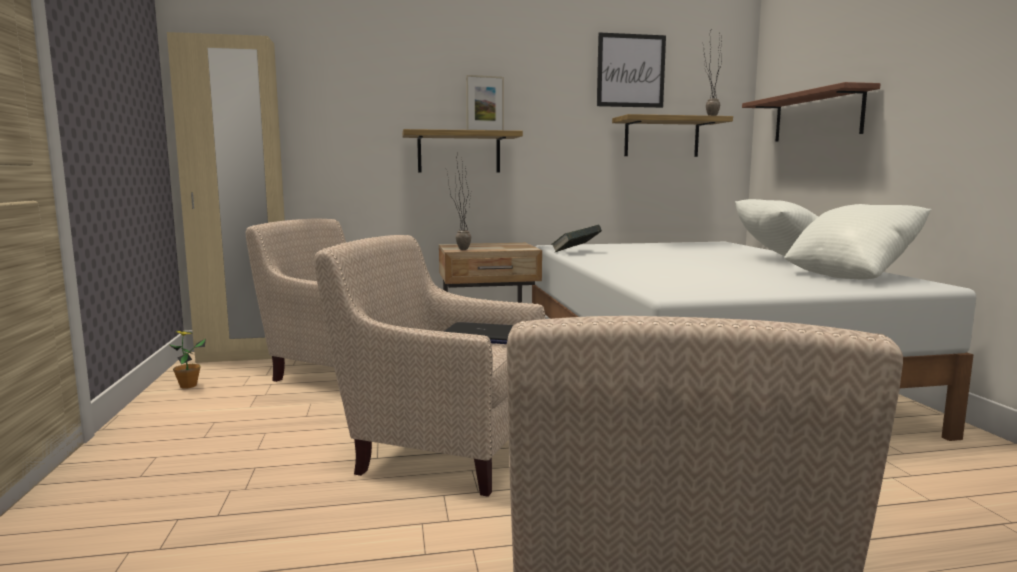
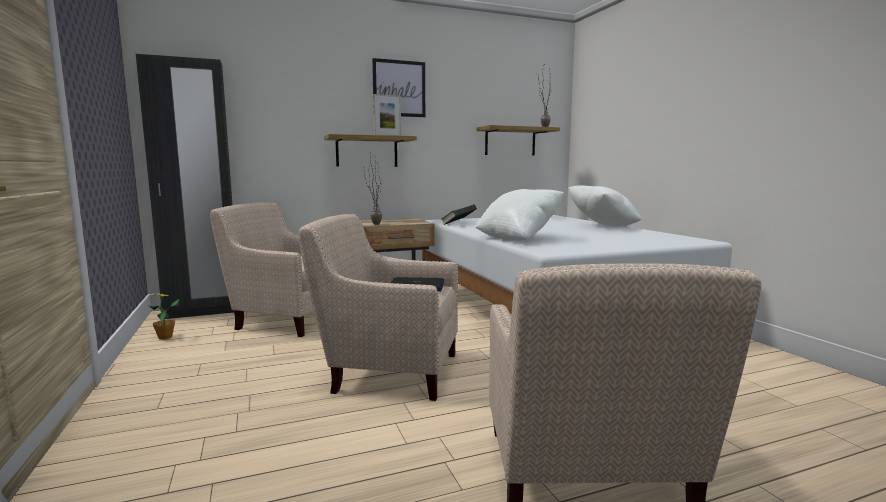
camera: 10 degrees left, 0 degrees up
(245, 356) = (203, 312): beige wardrobe -> black wardrobe
(630, 71) = (488, 93): picture -> picture (399, 88)
(817, 116) = (617, 128): shelf -> none
(851, 276) = (652, 236): white pillow -> white pillow (518, 238)

